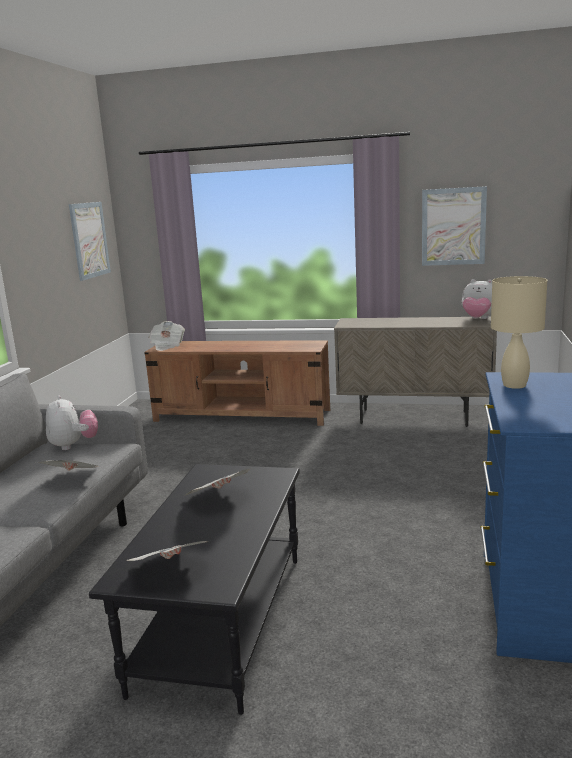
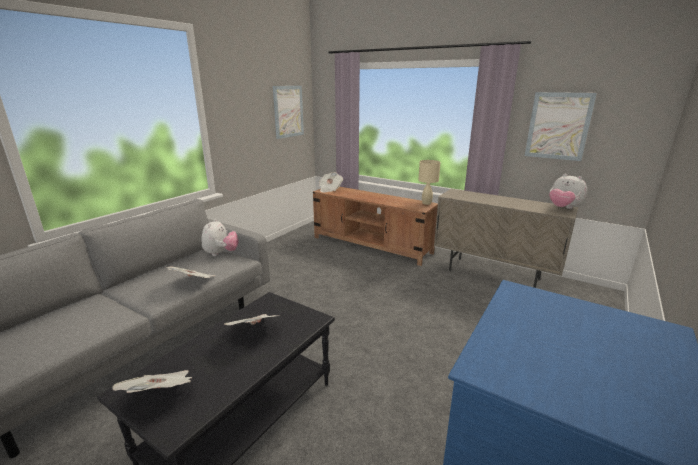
camera: 20 degrees right, 5 degrees up
(514, 385) = (518, 305): beige table lamp -> beige table lamp (427, 203)

